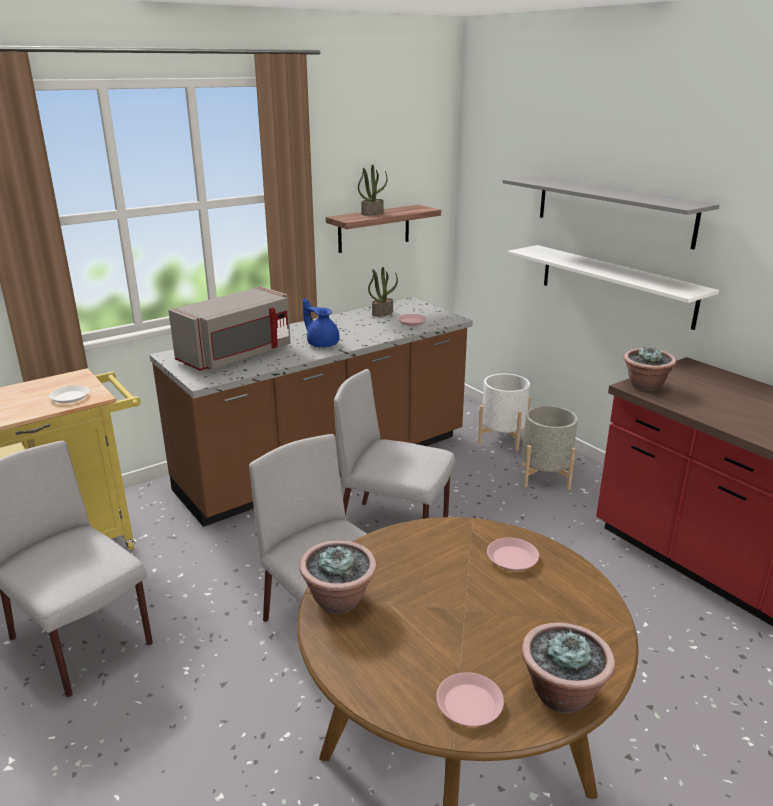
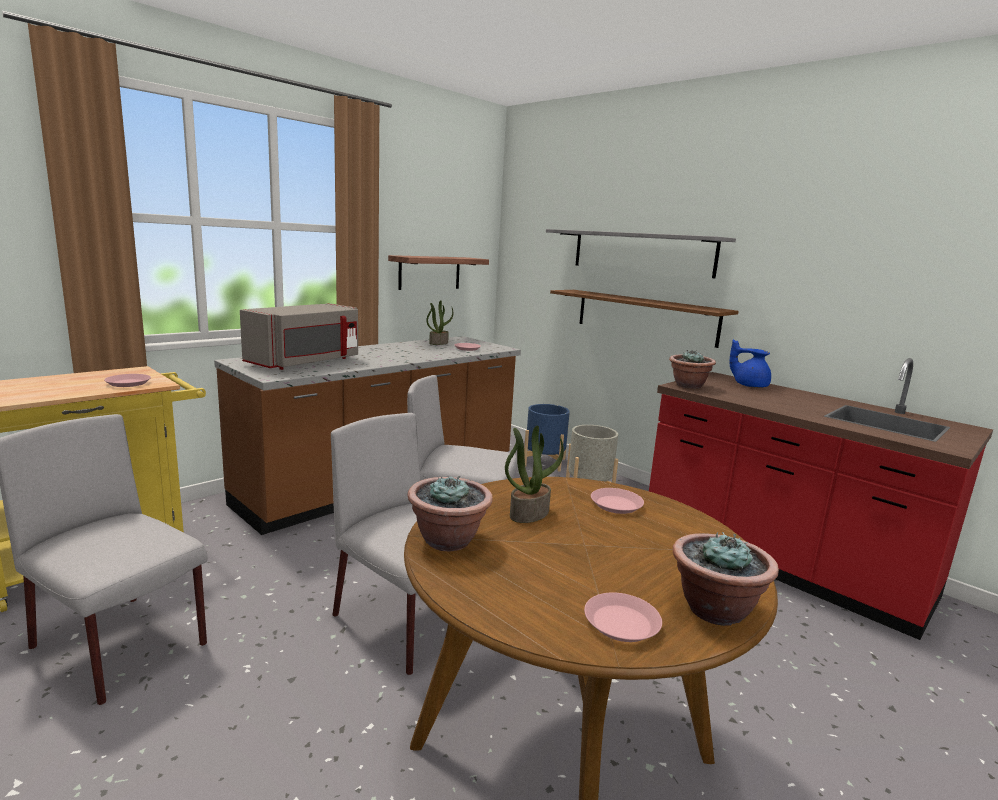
camera: 10 degrees left, 10 degrees down
(70, 397) = (128, 383): white plate -> pink plate
(322, 343) = (387, 358): blue teapot -> blue teapot (749, 385)
(372, 213) = (430, 256): potted plant -> potted plant (529, 513)
(502, 438) = (544, 462): white planter -> blue planter
(615, 285) = (645, 316): white shelf -> brown shelf

